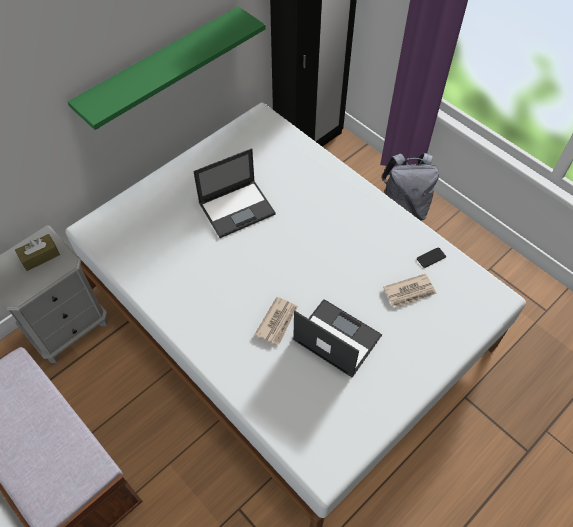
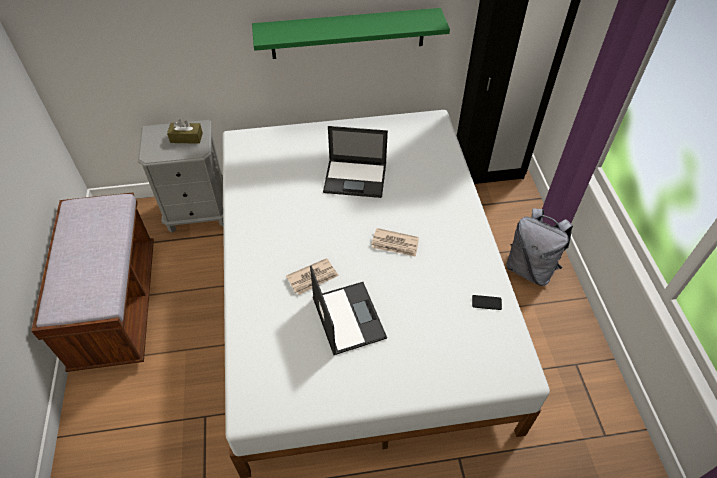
camera: 35 degrees right, 5 degrees down
(410, 292) = (442, 319): newspaper -> newspaper (395, 244)

